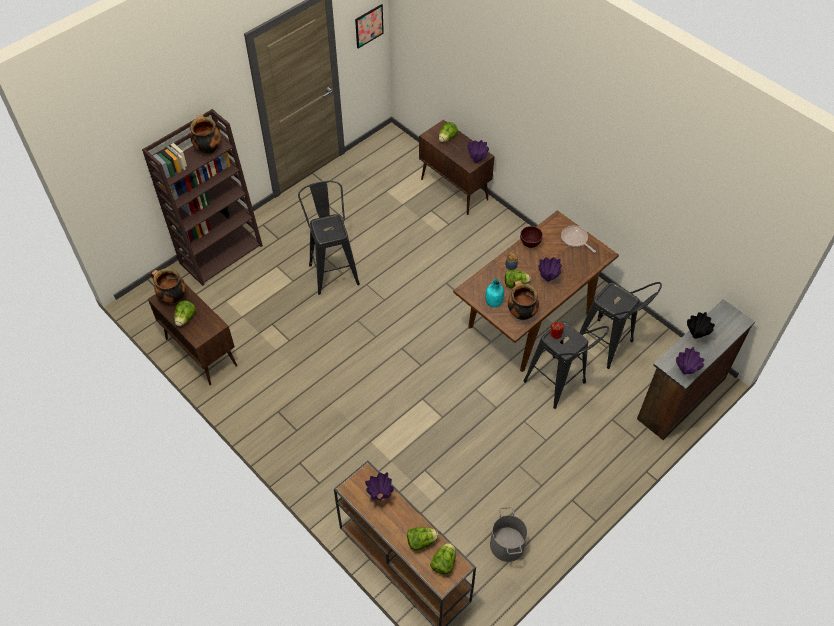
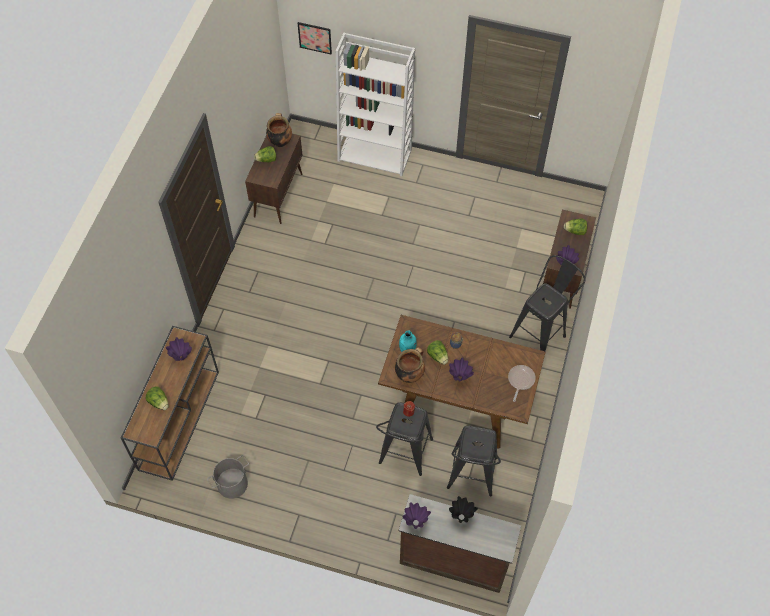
camera: 60 degrees right, 5 degrees up
(208, 148) = (391, 72): cooking pot -> none
(221, 253) = (375, 155): brown bookcase -> white bookcase
(333, 270) = (411, 235): black stool -> black stool (541, 333)
(369, 26) = (604, 95): picture -> picture (315, 37)
(443, 563) = (149, 425): lettuce -> none
(529, 245) = (488, 348): brown bowl -> none

